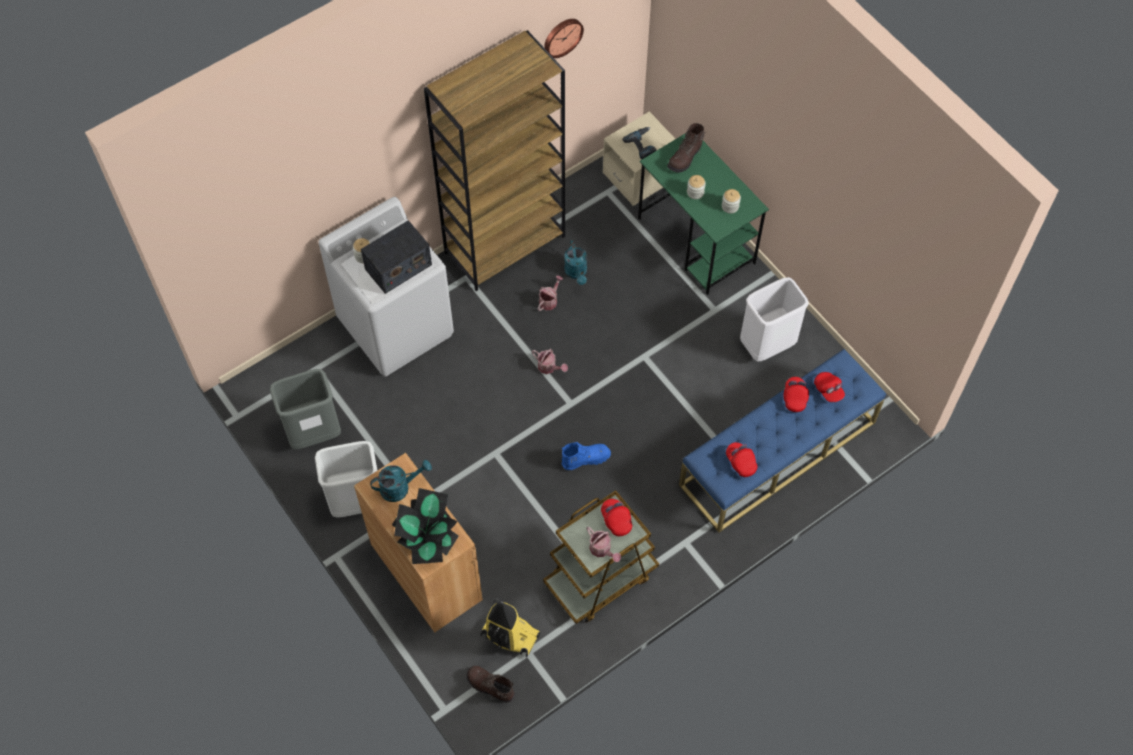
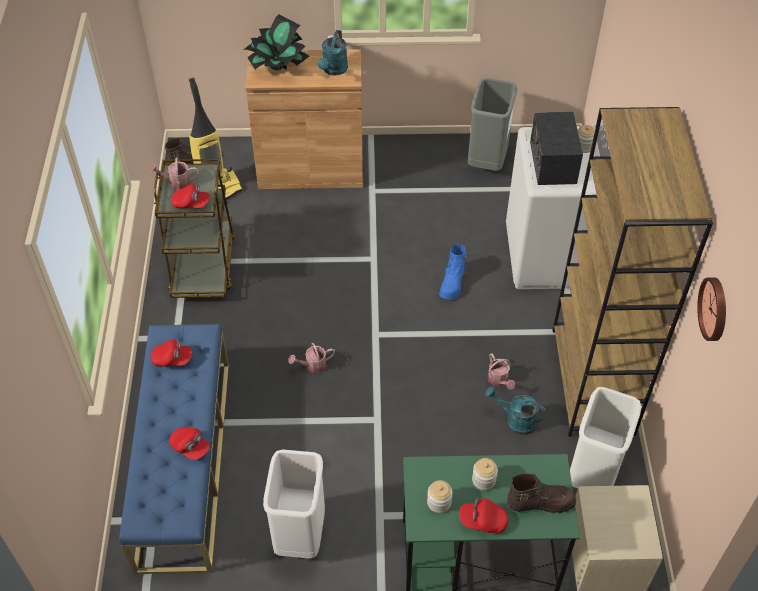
camera: 125 degrees right, 10 degrees down
(357, 502) = (404, 159): white trash can -> white trash can (592, 474)
(549, 367) = (425, 339): watering can -> watering can (313, 365)
(585, 459) = (313, 314): blue boot -> blue boot (452, 283)
(643, 145) = (613, 518): power drill -> none
(685, 157) = (540, 502): brown boot -> brown boot turned 105 degrees clockwise
(828, 390) = (169, 483): red cap -> red cap (483, 521)

